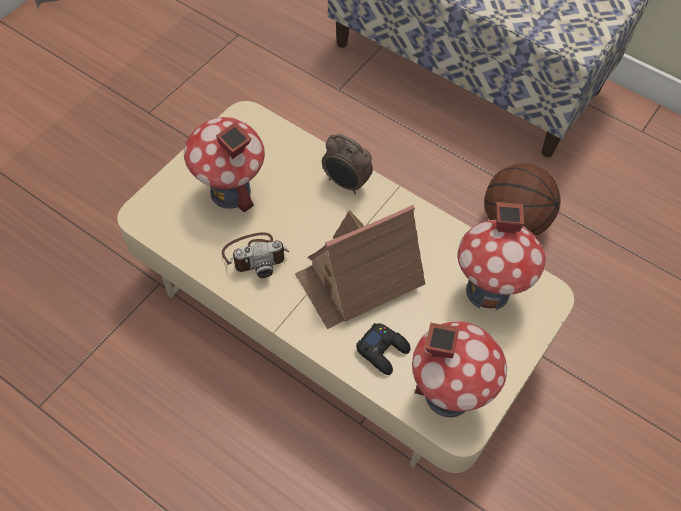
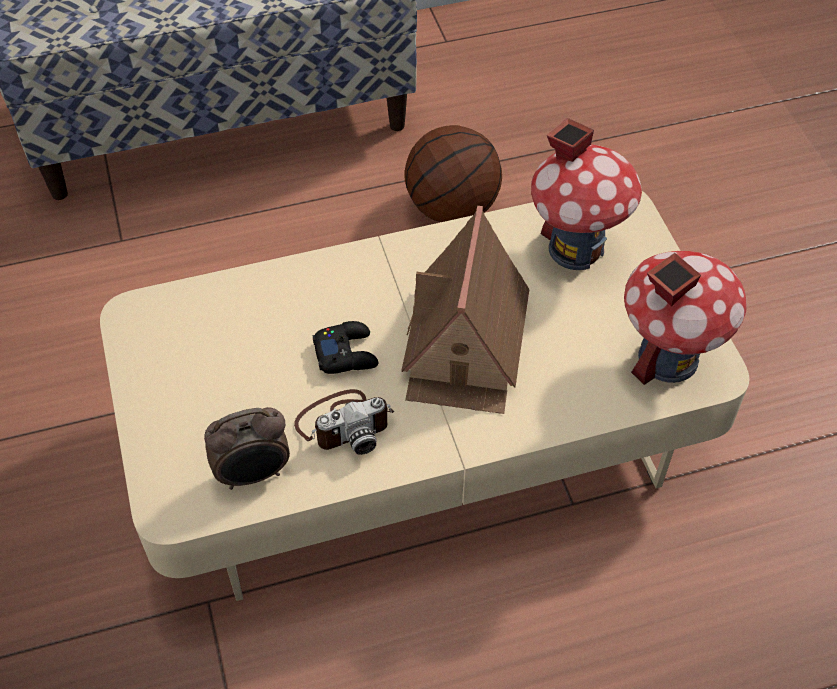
camera: 50 degrees left, 5 degrees down
(230, 192) = (230, 395): toy house -> none
(255, 255) = (344, 423): camera -> camera turned 45 degrees clockwise
(345, 183) = (329, 280): alarm clock -> alarm clock (254, 475)
(383, 351) = (572, 380): black game controller -> black game controller (346, 353)

